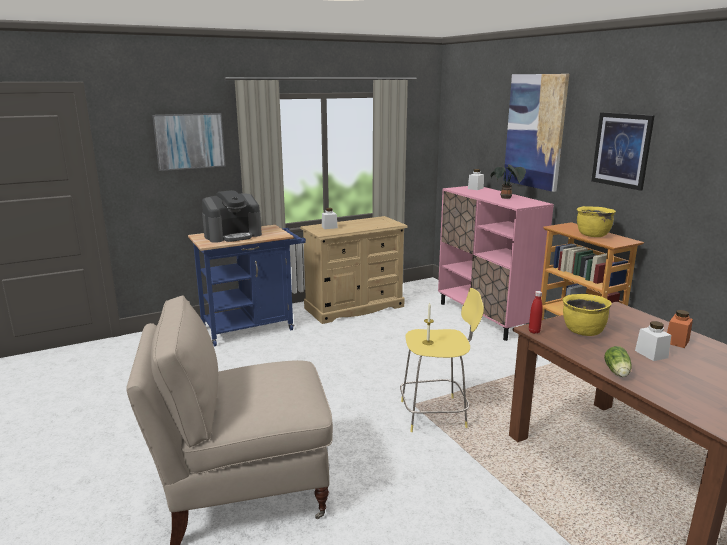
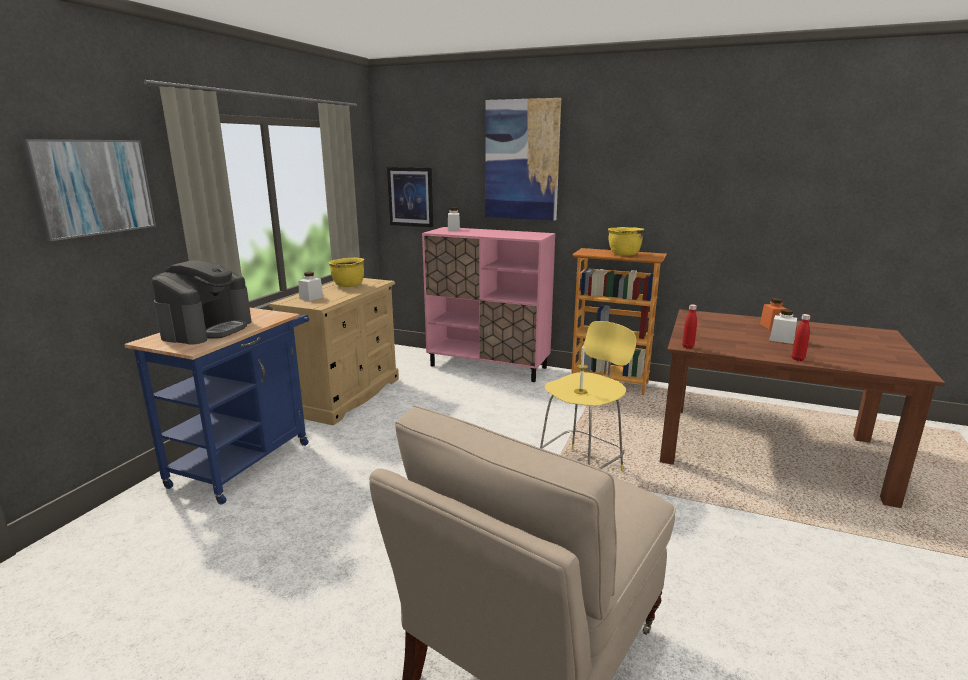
camera: 40 degrees left, 0 degrees up
(506, 198) = (506, 233): potted plant -> none
(582, 331) = (713, 337): yellow cooking pot -> yellow cooking pot (348, 285)
(617, 372) = (797, 359): lettuce -> red bottle
(622, 150) = (631, 170): picture -> picture (410, 197)

